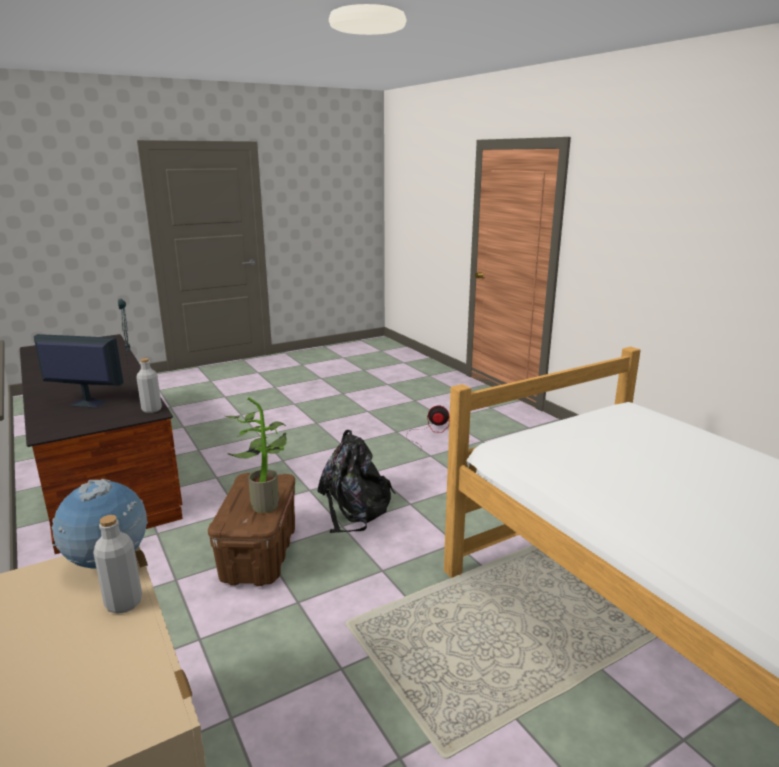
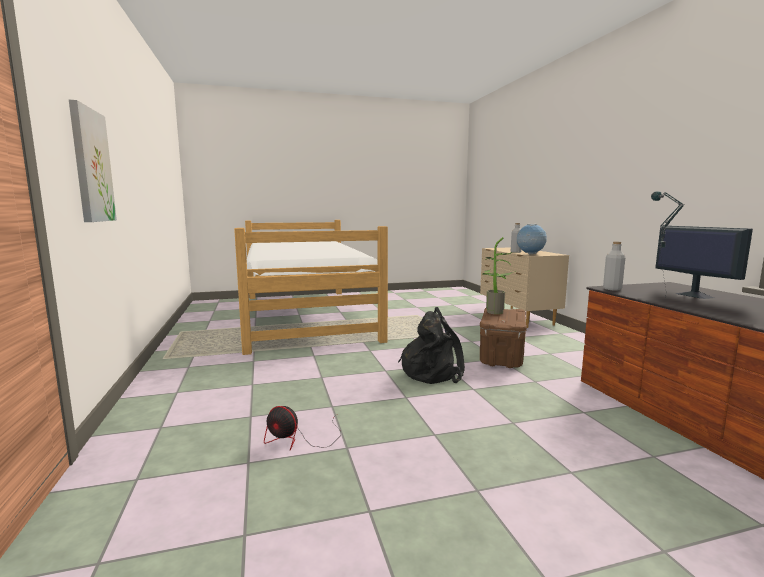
camera: 165 degrees left, 10 degrees down
(87, 403) = (693, 295): monitor -> monitor turned 135 degrees counterclockwise
(629, 251) = (91, 166): none -> picture

